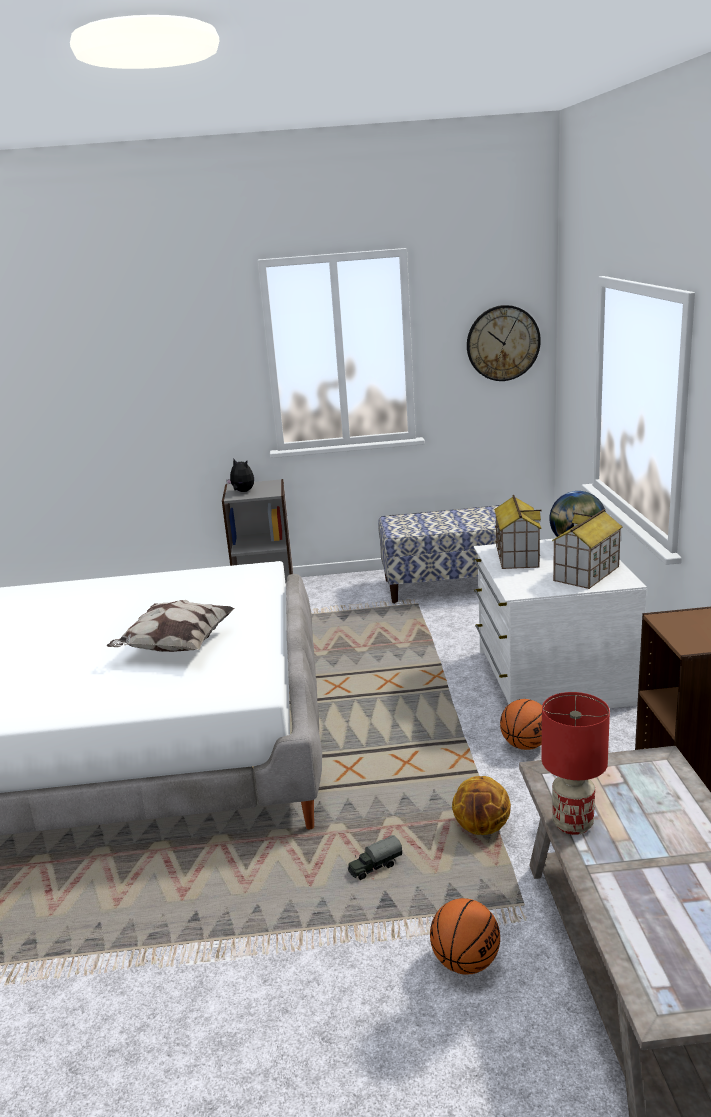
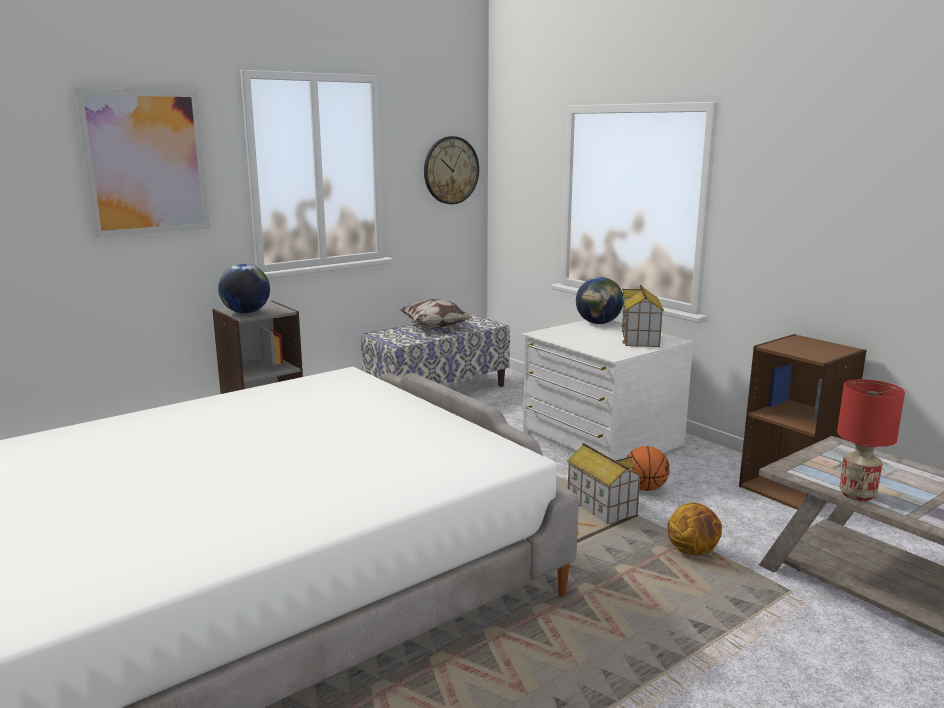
camera: 35 degrees left, 5 degrees down
(171, 352) = (145, 162): none -> picture
(175, 647) = (367, 443): pillow -> pillow (434, 327)
(242, 492) = (246, 312): plush toy -> globe
(374, 867) = (655, 605): toy truck -> none
(466, 962) = (809, 644): basketball -> none
(516, 556) = (568, 335): toy house -> toy house (600, 506)

